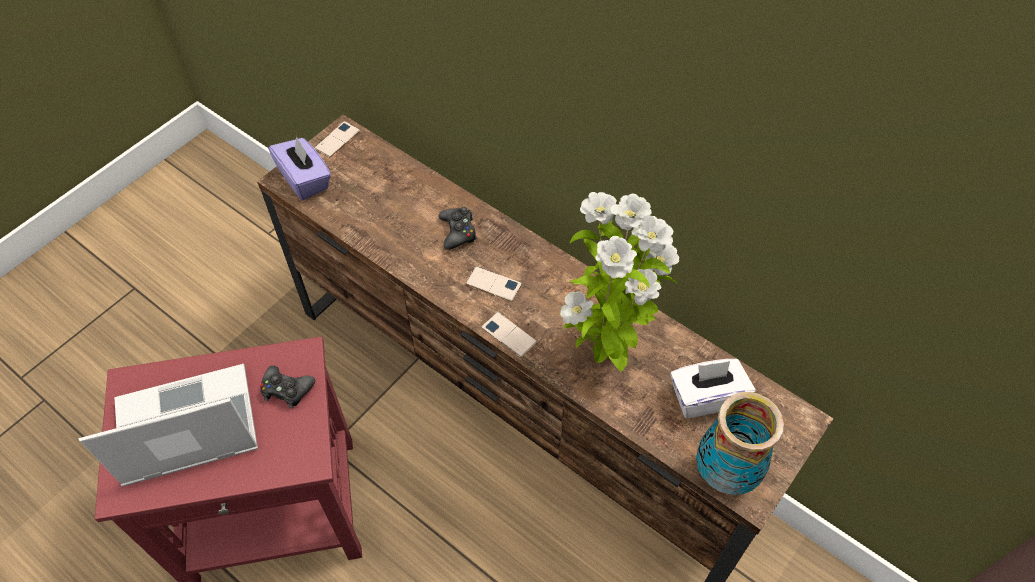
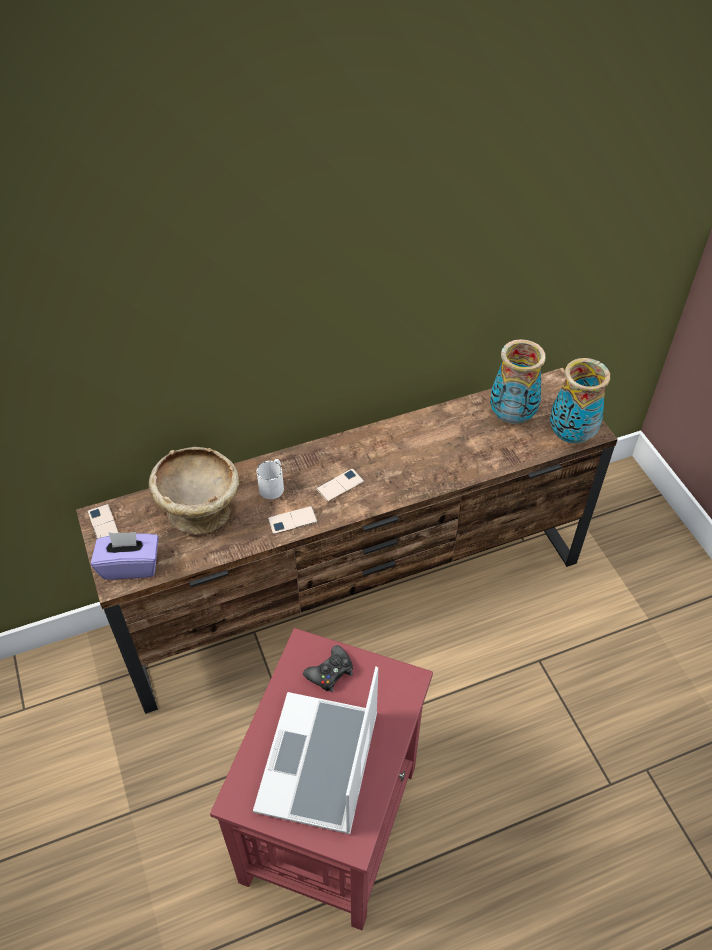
camera: 60 degrees left, 5 degrees down
(393, 194) = (200, 510): none -> beige bowl
(458, 232) = (273, 485): black game controller -> white mug
(509, 335) = (392, 496): phone -> phone (292, 520)
(603, 352) = (443, 451): potted plant -> none
(706, 397) = (512, 417): white tissue box -> vase

